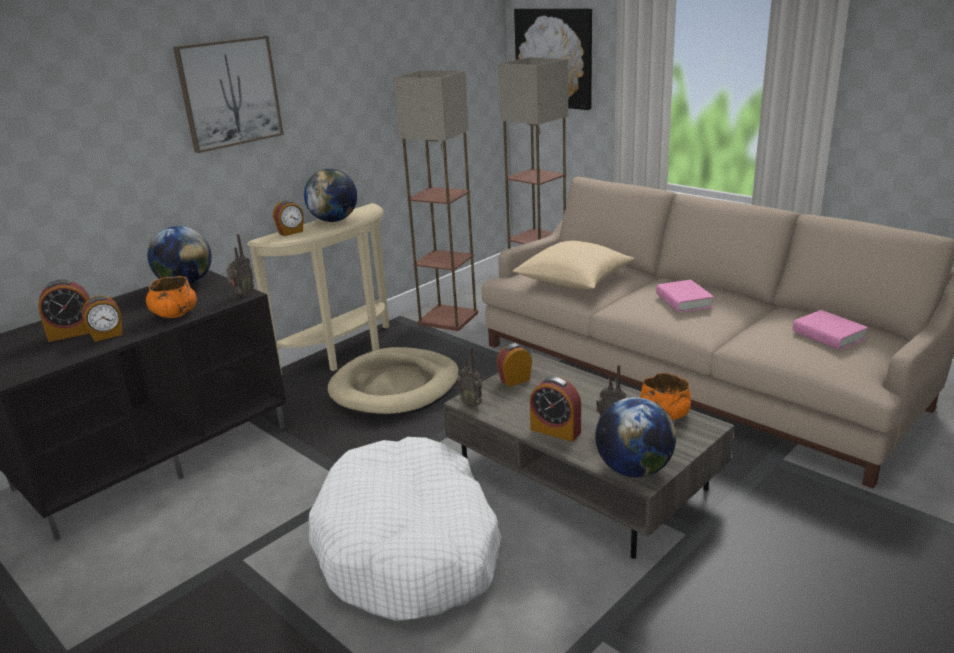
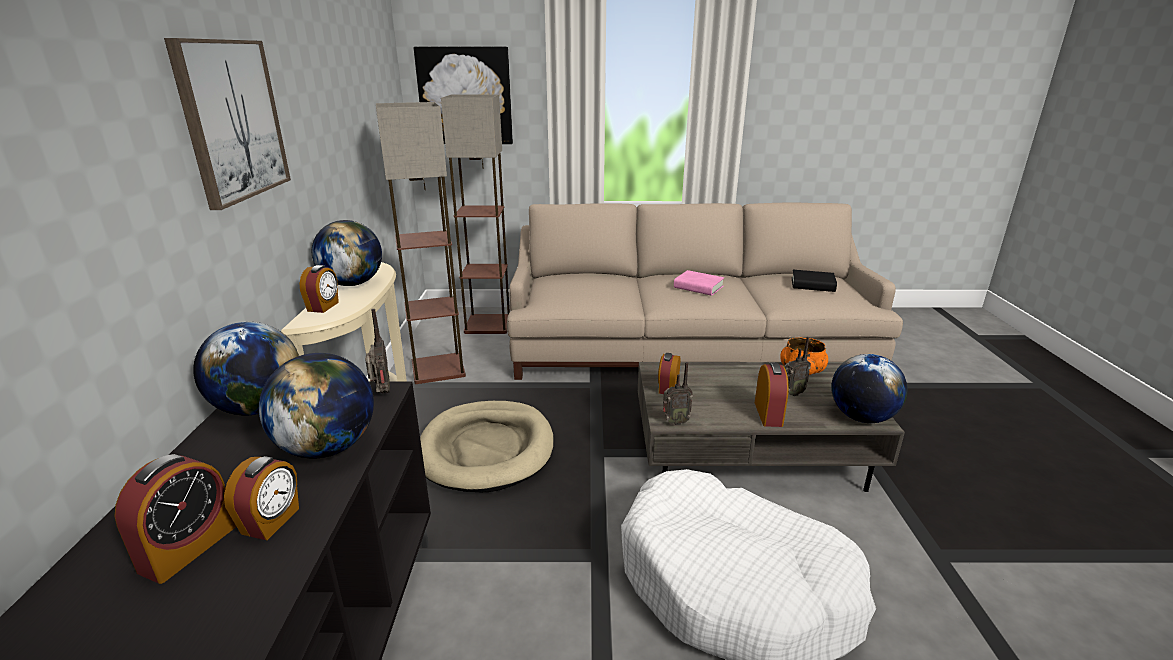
camera: 45 degrees left, 0 degrees up
(175, 313) = (327, 447): orange bowl -> globe
(555, 430) = (768, 414): alarm clock -> alarm clock turned 75 degrees counterclockwise
(574, 280) = (594, 294): beige pillow -> none
(828, 335) = (812, 285): pink book -> black book

